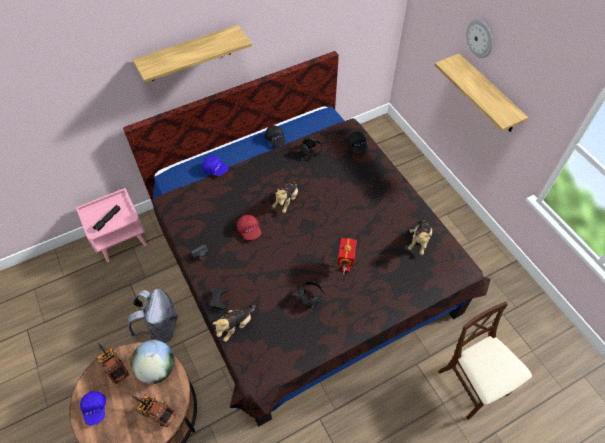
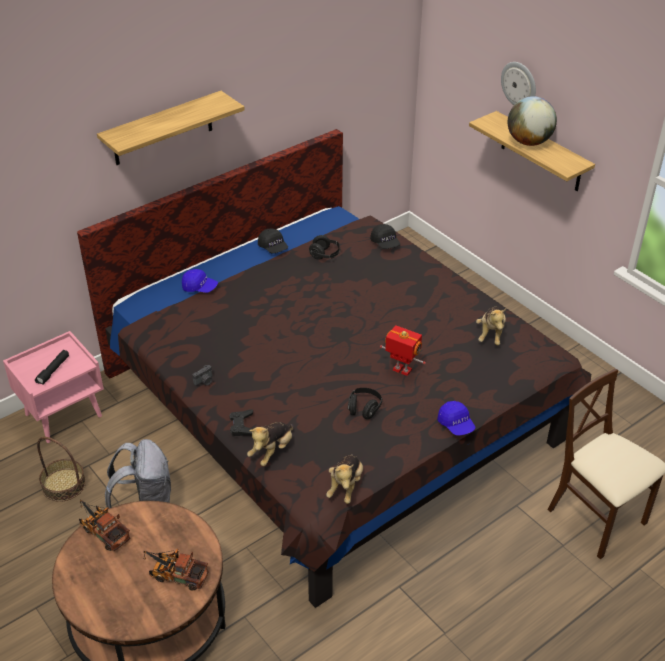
camera: 10 degrees left, 15 degrees down
(95, 409) = (90, 585): blue cap -> blue cap (456, 424)
(111, 297) = (63, 485): none -> basket
(157, 369) = (168, 528): globe -> globe (529, 142)
(249, 230) = (264, 347): red cap -> none
(286, 201) = (305, 311): plush toy -> plush toy (345, 486)
(345, 266) = (401, 370): toy robot -> toy robot turned 60 degrees counterclockwise

